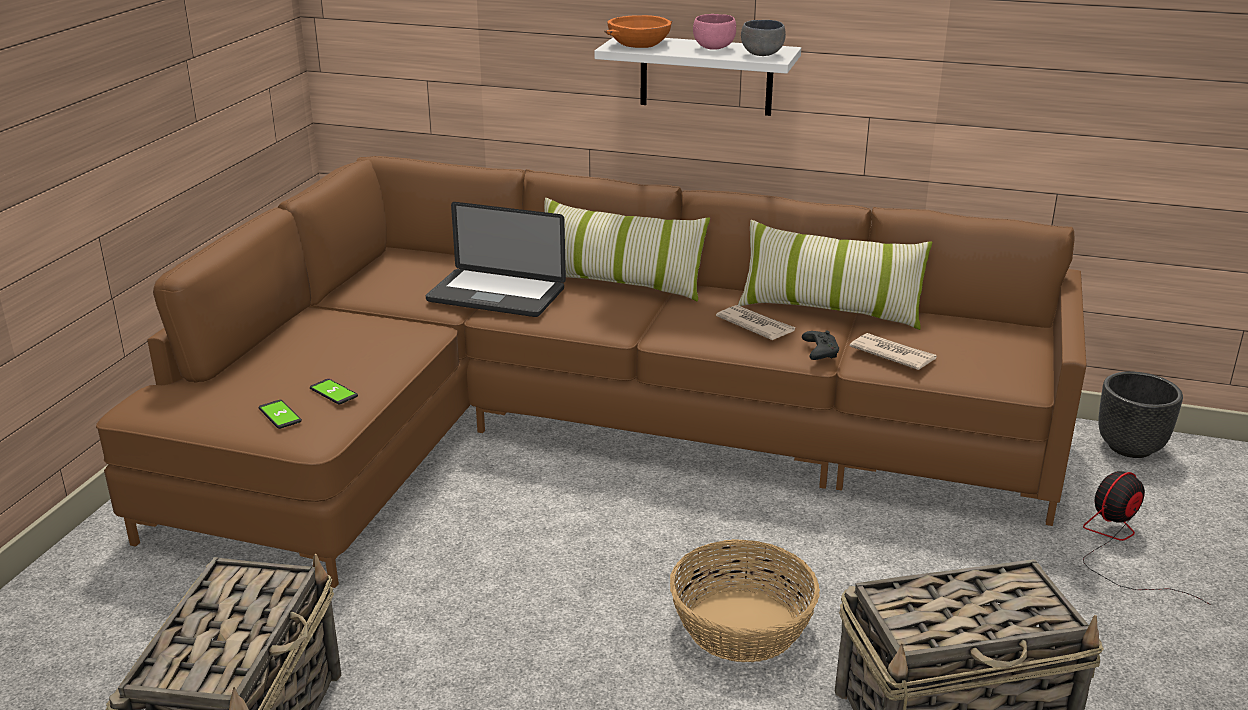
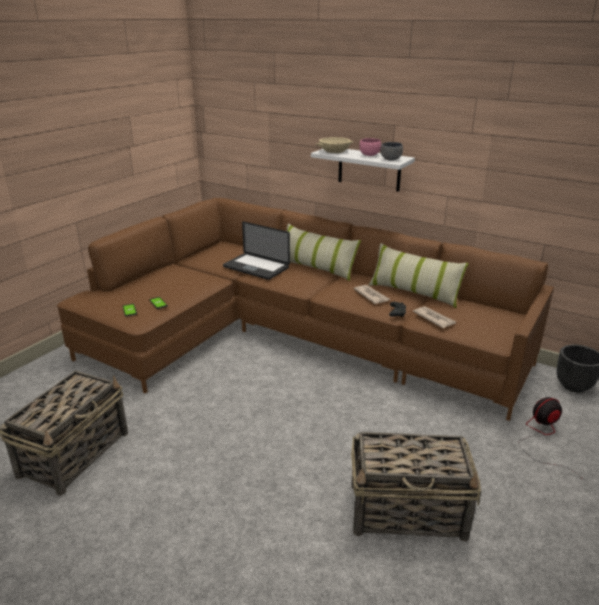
camera: 15 degrees right, 0 degrees up
(638, 44) = (334, 151): orange bowl -> beige bowl
(743, 626) = (321, 444): basket -> none

